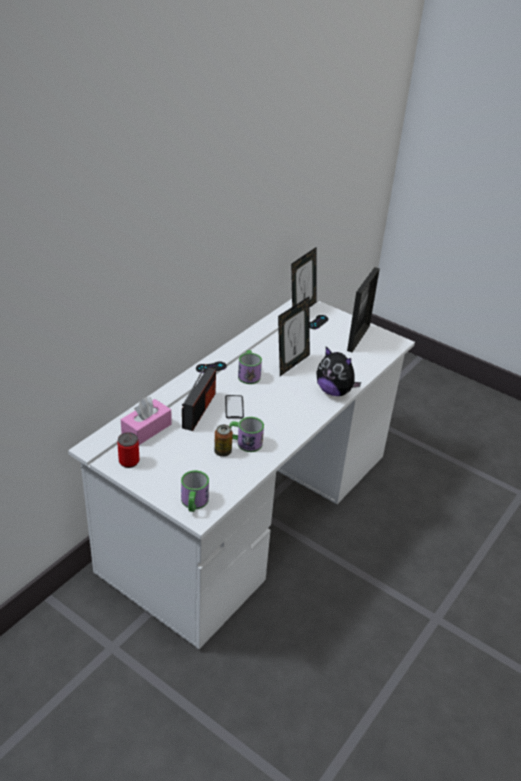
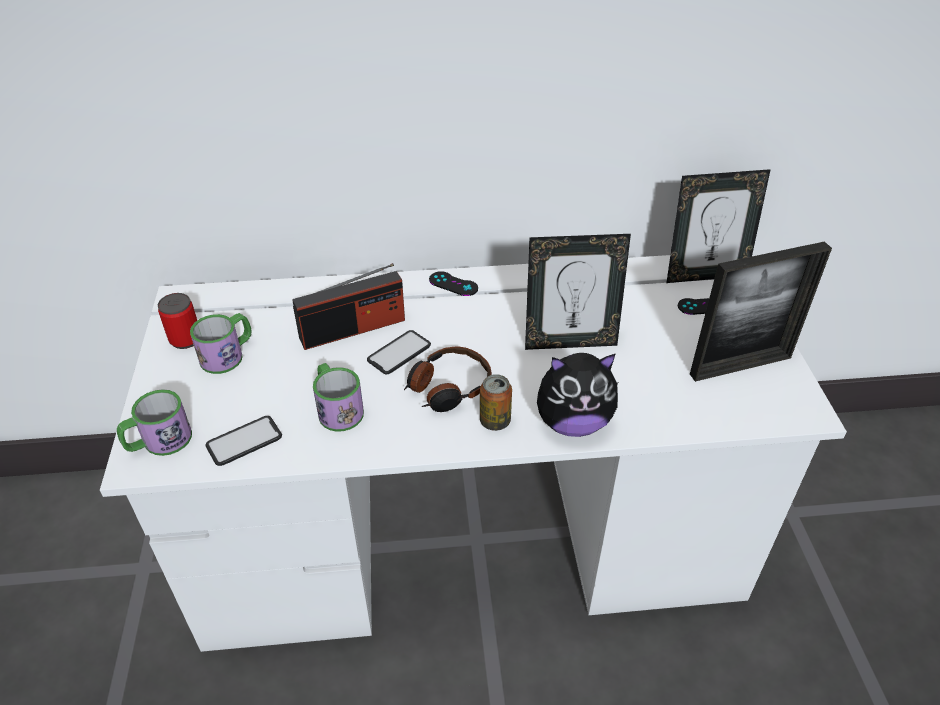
camera: 50 degrees right, 5 degrees up
(146, 429) = (262, 314): pink tissue box -> none
(222, 452) = (293, 401): can -> can (495, 421)
(229, 478) = (244, 441): none -> phone
(249, 374) = (487, 321): mug -> mug (228, 355)
(274, 408) = (448, 388): none -> headphones
(334, 391) = (573, 422): plush toy -> plush toy turned 90 degrees counterclockwise

